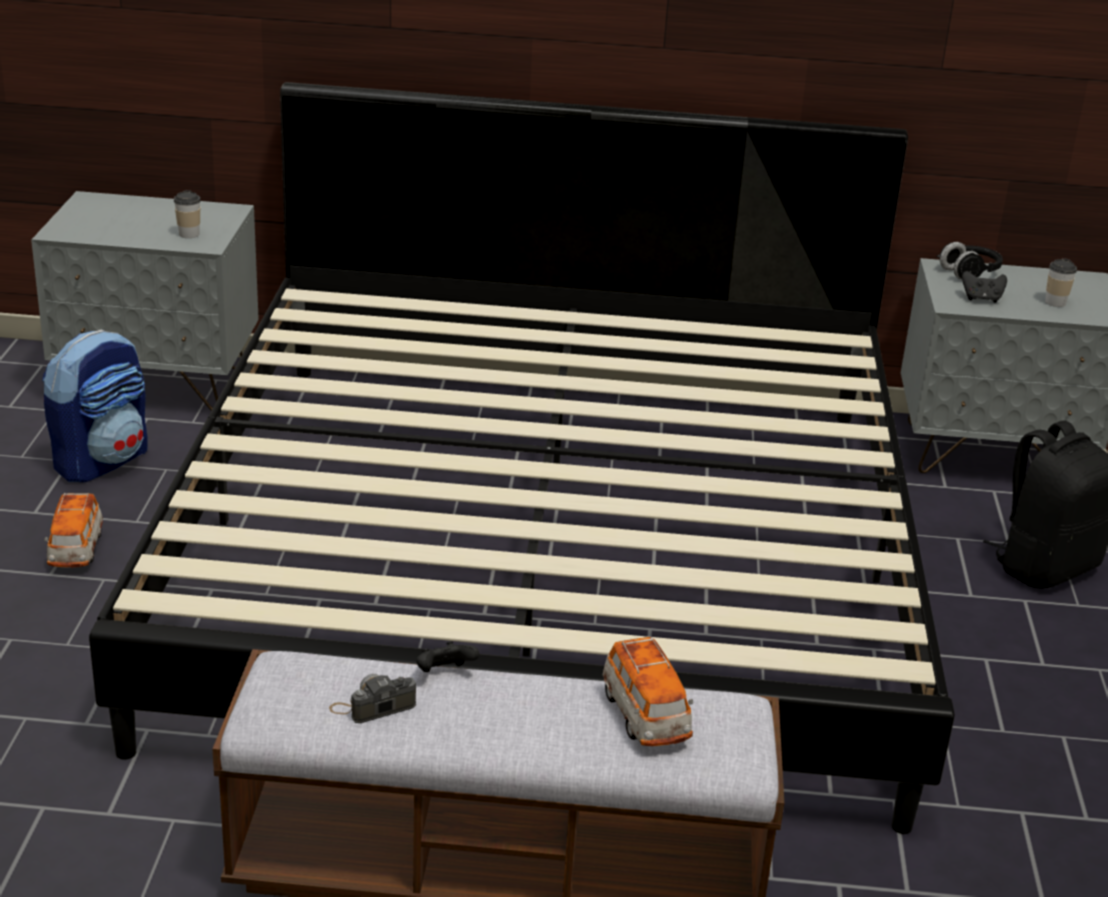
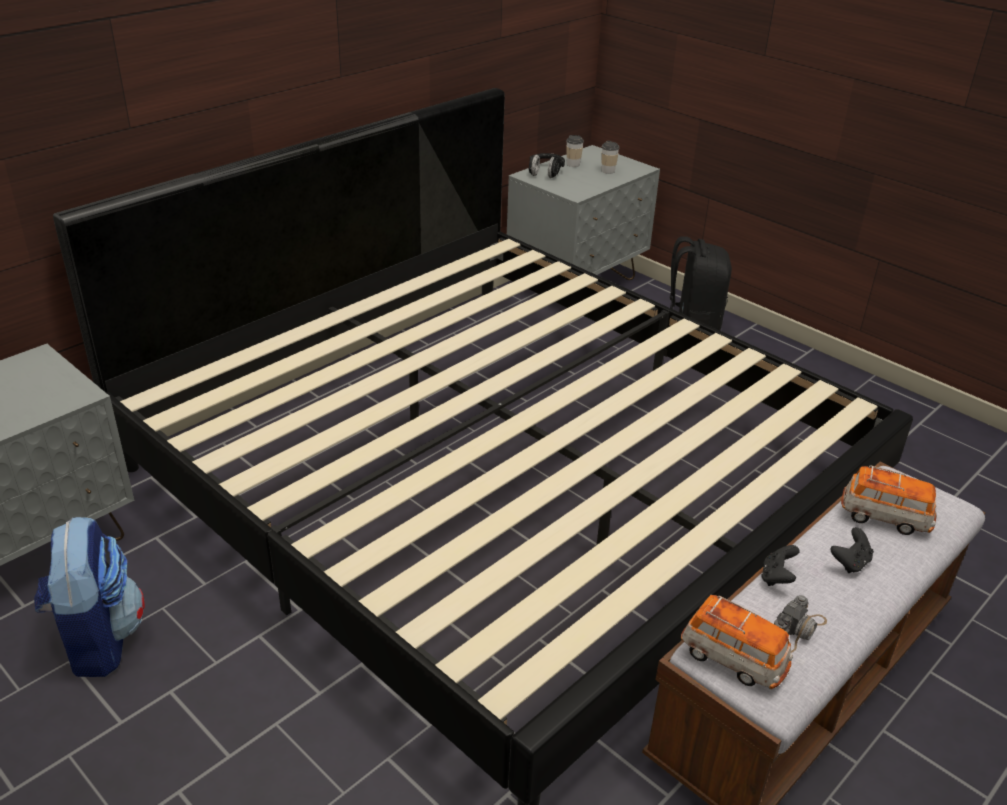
camera: 50 degrees left, 5 degrees up
(76, 550) = (213, 721): toy car -> toy car (733, 659)
(189, 234) = (46, 394): cup -> cup (573, 164)
(373, 706) = (798, 630): camera -> camera turned 150 degrees counterclockwise
(981, 299) = (579, 184): black game controller -> black game controller (850, 563)

